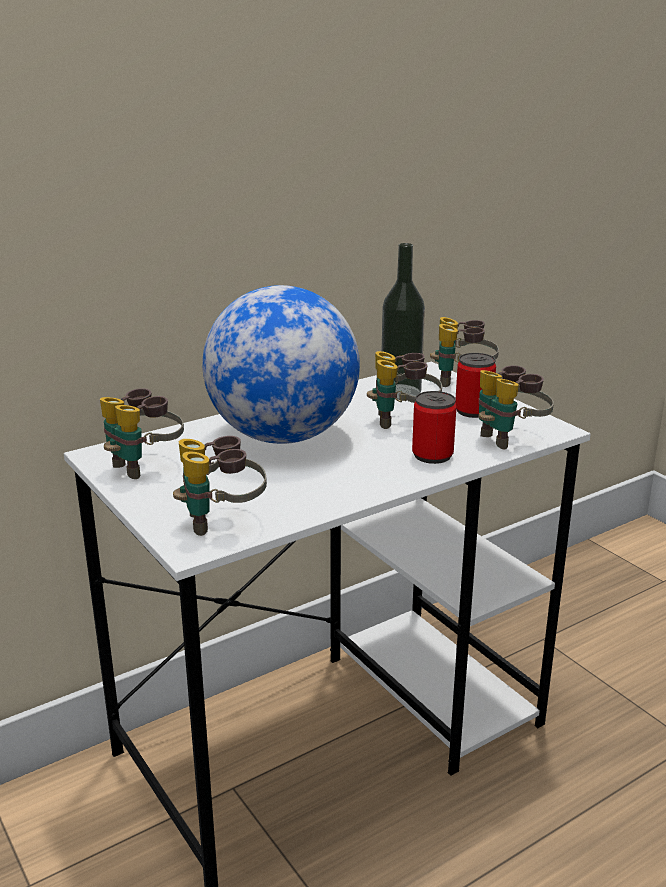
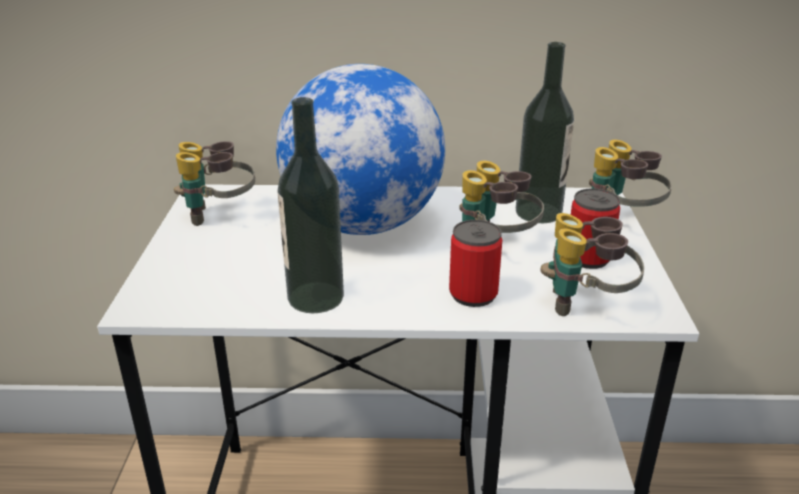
camera: 35 degrees right, 5 degrees up
(221, 521) = (195, 291): binoculars -> none
(325, 493) = (315, 297): none -> bottle

